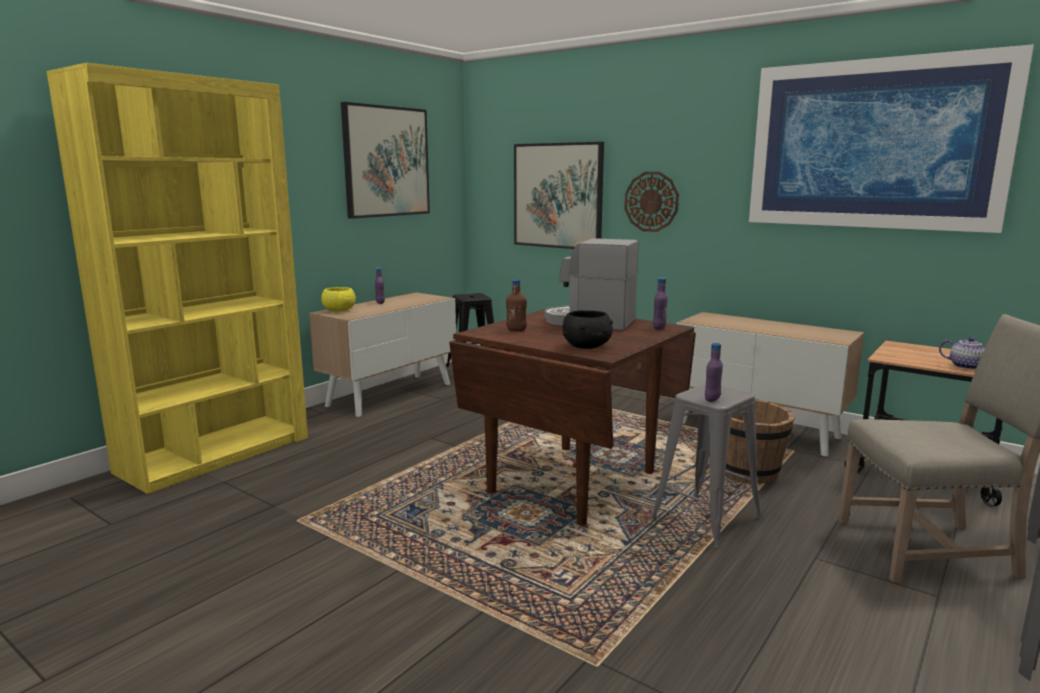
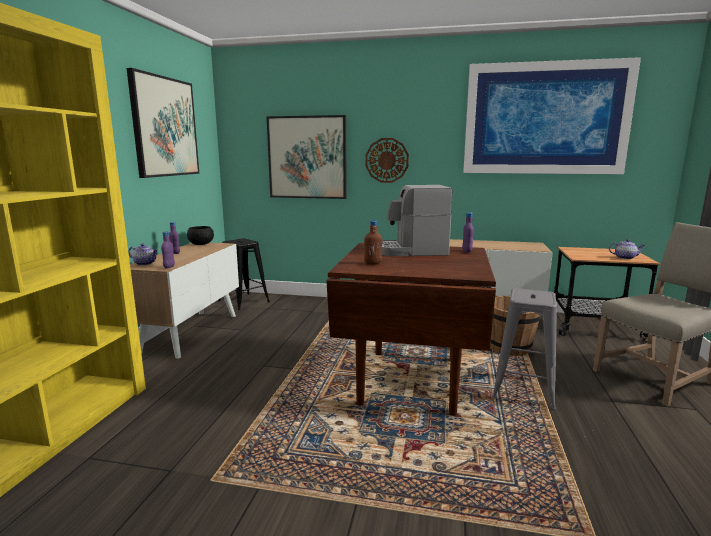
camera: 25 degrees left, 0 degrees up
(339, 310) = (145, 263): yellow bowl -> teapot
(587, 346) = (452, 270): black bowl -> black bowl (201, 244)
(712, 399) = (539, 300): purple bottle -> purple bottle (169, 267)

